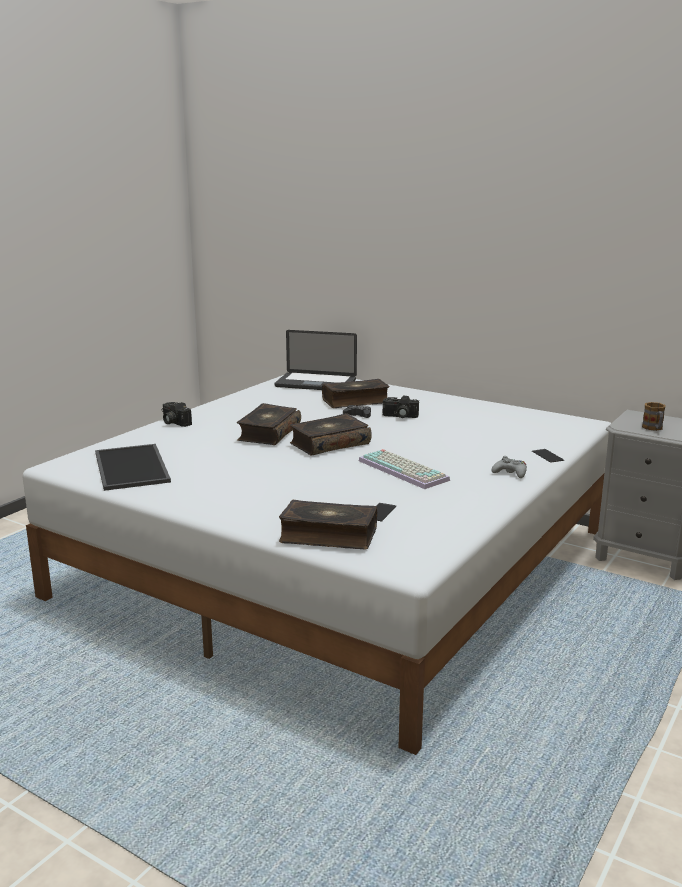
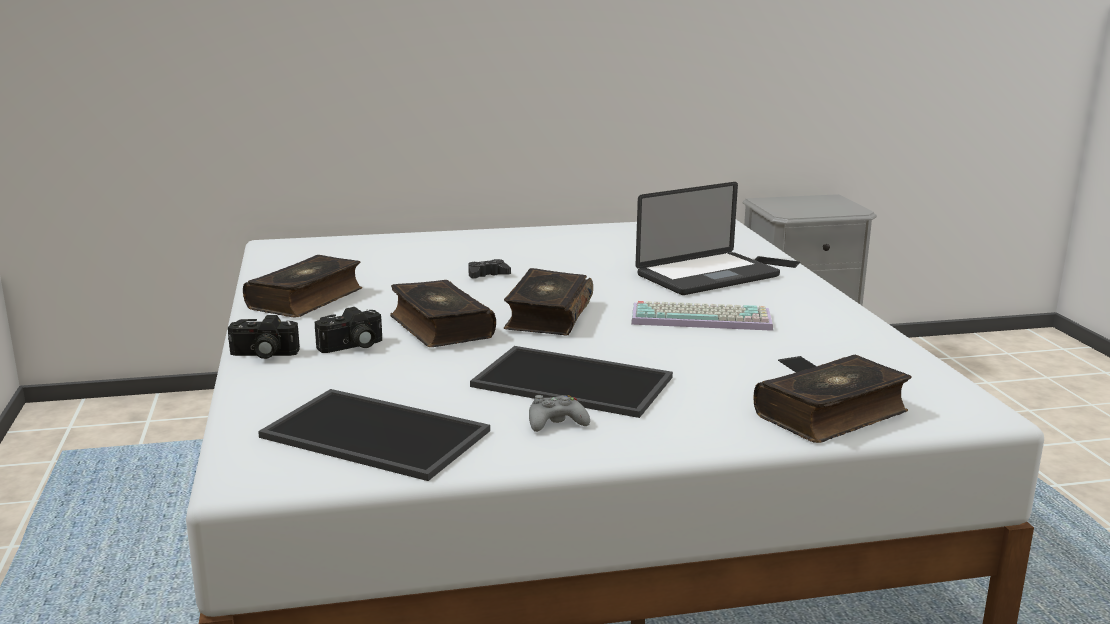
camera: 45 degrees left, 0 degrees up
(257, 476) = (575, 381): none -> tray
(315, 383) = (328, 252): laptop -> laptop (707, 276)
(355, 401) = (439, 260): book -> book (307, 299)
(399, 416) = (535, 263): camera -> camera (352, 346)
(510, 473) = (794, 288): grey game controller -> grey game controller (556, 422)
(654, 428) = (813, 210): mug -> none

